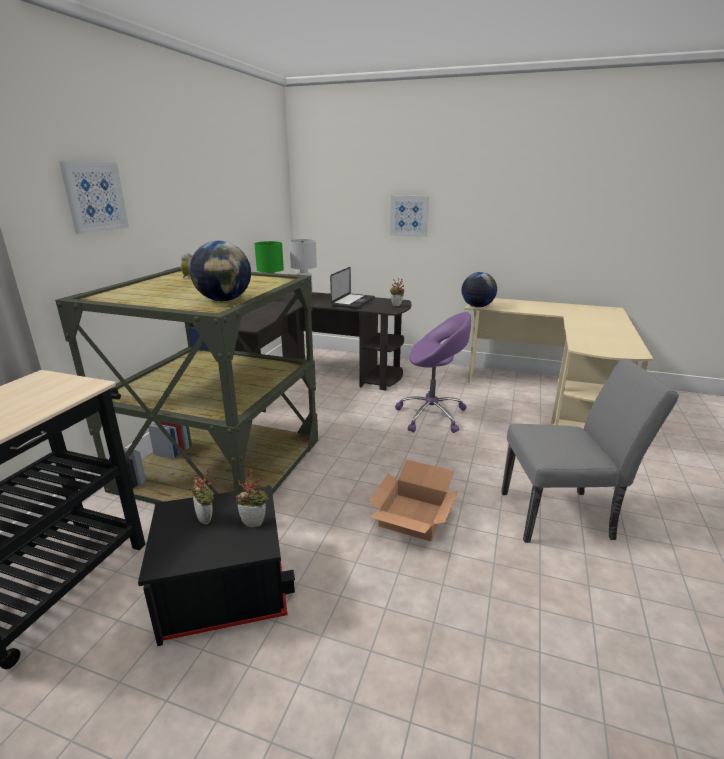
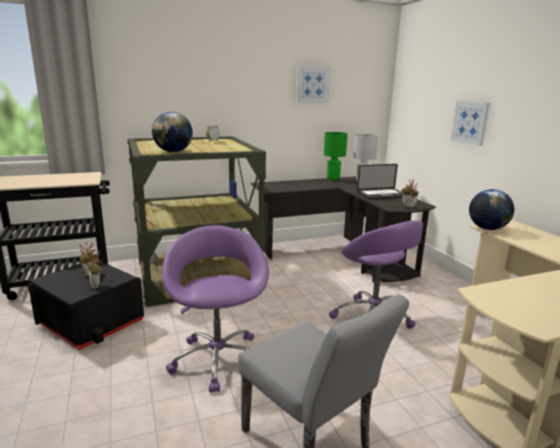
camera: 50 degrees right, 5 degrees down
(94, 197) = (172, 84): picture -> picture (312, 84)
(412, 515) = (219, 359): cardboard box -> purple office chair

